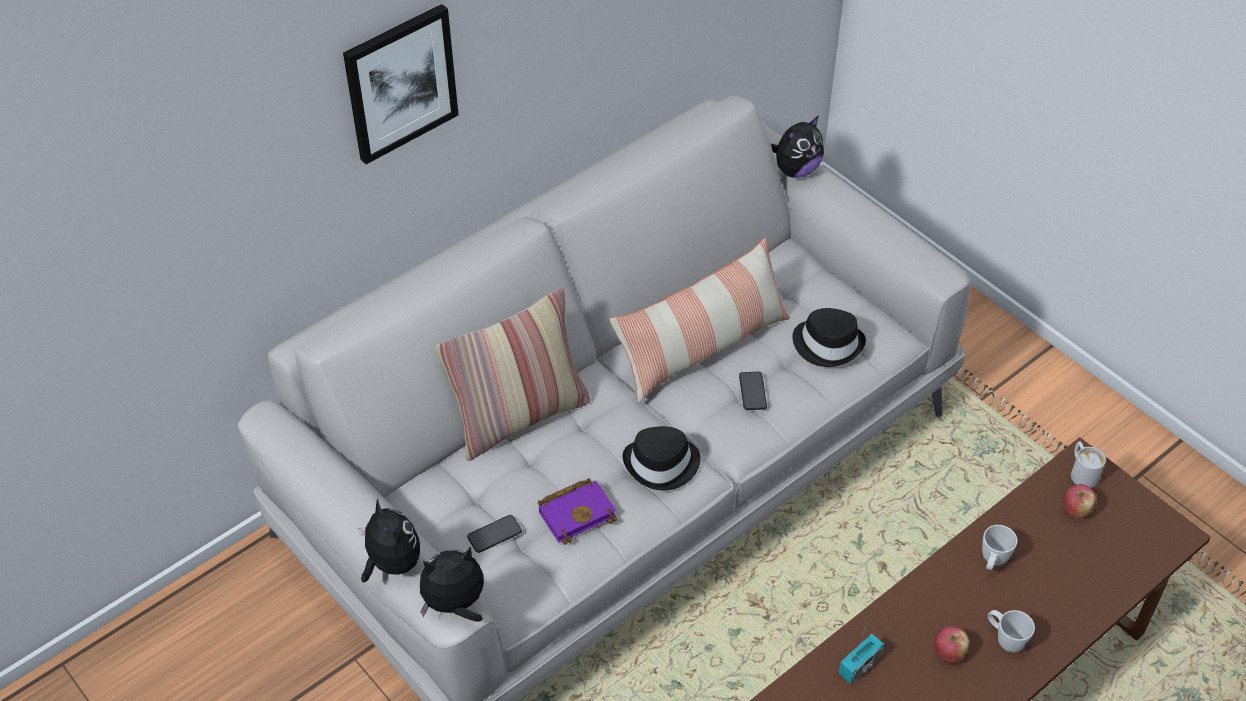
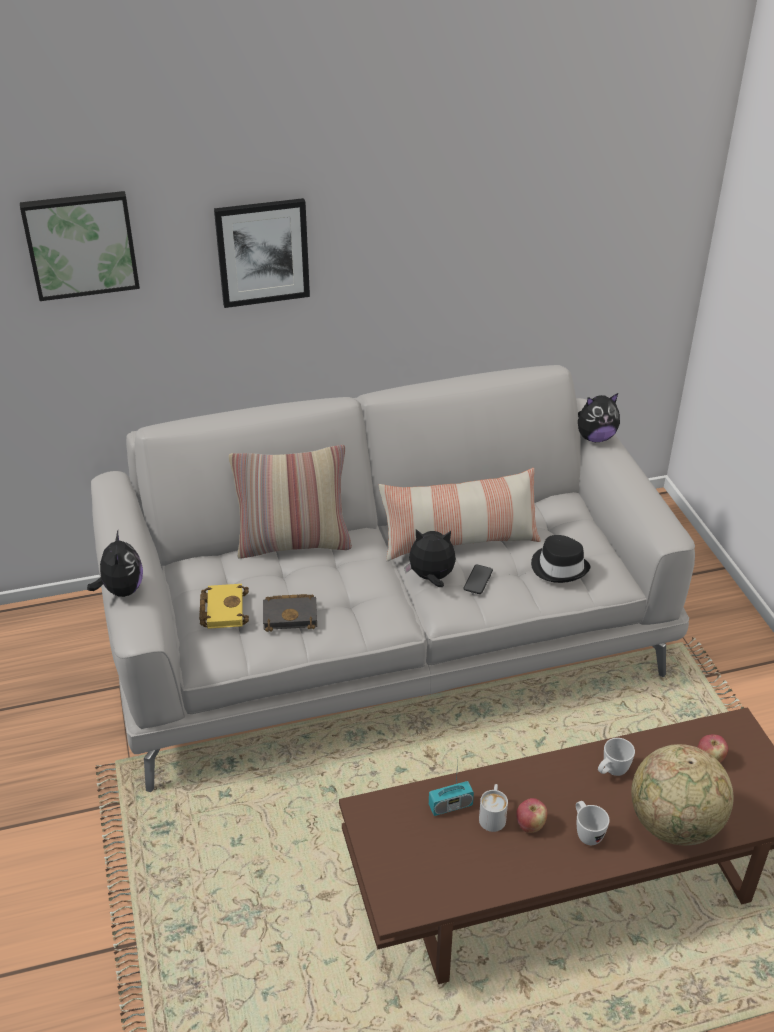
camera: 25 degrees right, 10 degrees down
(193, 152) = (81, 244): none -> picture
(455, 605) = (144, 630): plush toy -> plush toy (431, 578)
(494, 534) = (222, 609): phone -> yellow book
(577, 512) = (291, 615): purple book -> black book
(662, 464) = (375, 605): black hat -> none
(1080, 596) = (674, 825): none -> globe
(1081, 472) = (733, 733): white mug -> white mug (493, 815)

